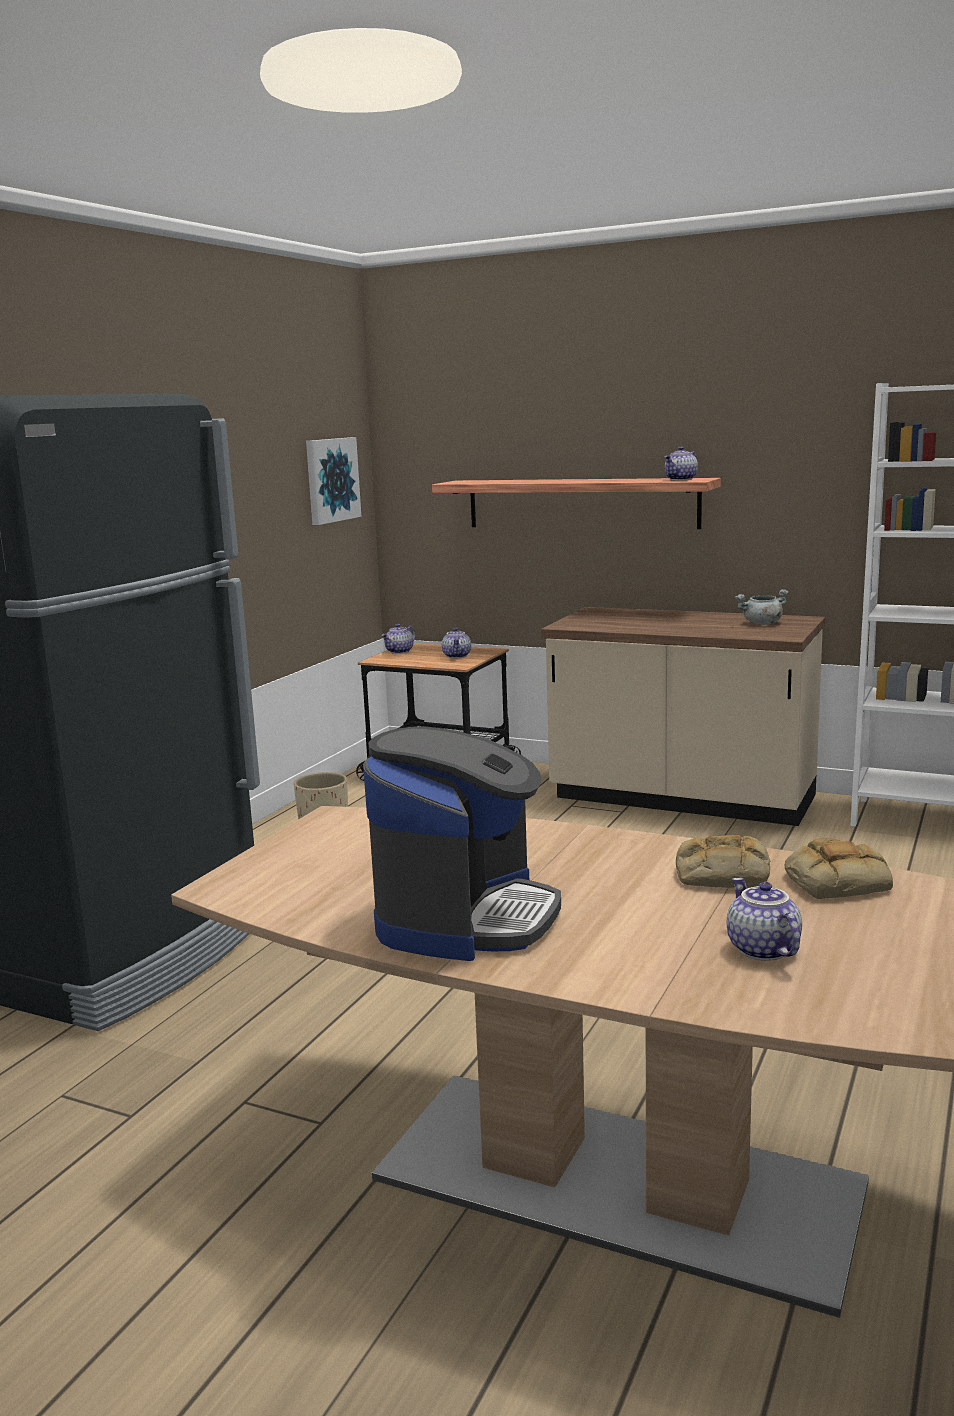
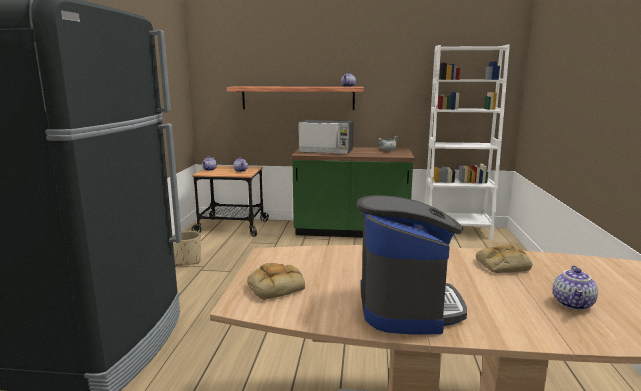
camera: 20 degrees left, 0 degrees up
(331, 480) = (173, 83): picture -> none
(624, 622) = (326, 151): none -> microwave
(681, 799) = (351, 231): beige counter -> green counter
(761, 949) = (573, 304): teapot -> teapot turned 120 degrees counterclockwise
(837, 881) = (557, 263): bread -> bread (276, 287)

